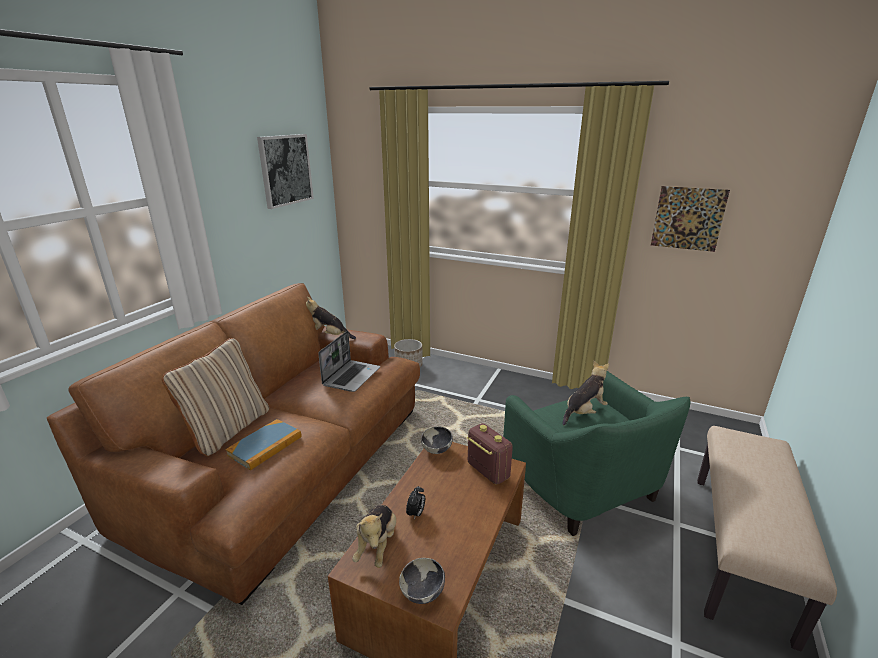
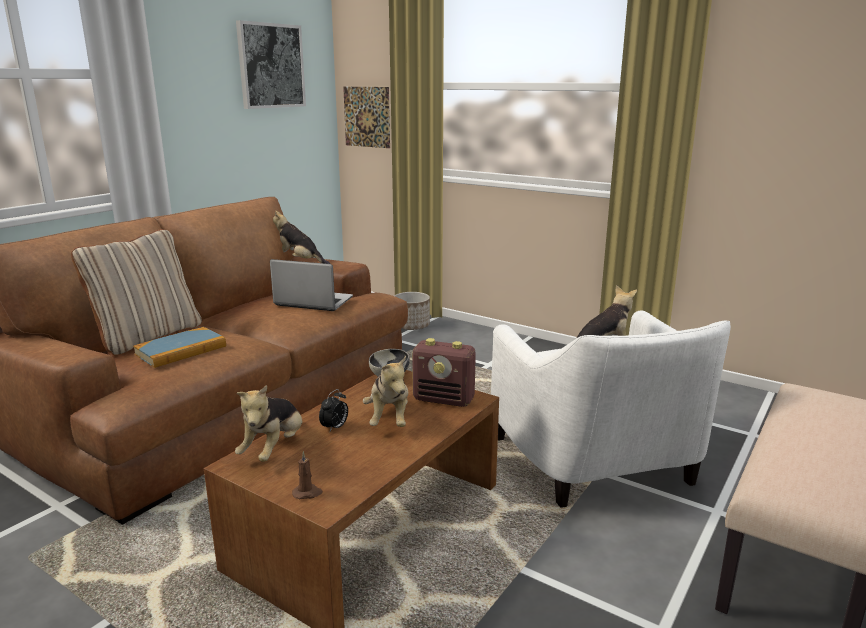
camera: 10 degrees right, 5 degrees down
(351, 376) = (312, 302): laptop -> laptop turned 105 degrees counterclockwise
(422, 593) = (307, 493): bowl -> brown candle
(454, 498) = (389, 419): none -> plush toy
(487, 471) = (444, 400): radio -> radio turned 135 degrees clockwise
(584, 487) = (597, 462): green armchair -> white armchair
(688, 218) = (776, 114): picture -> picture (367, 117)

